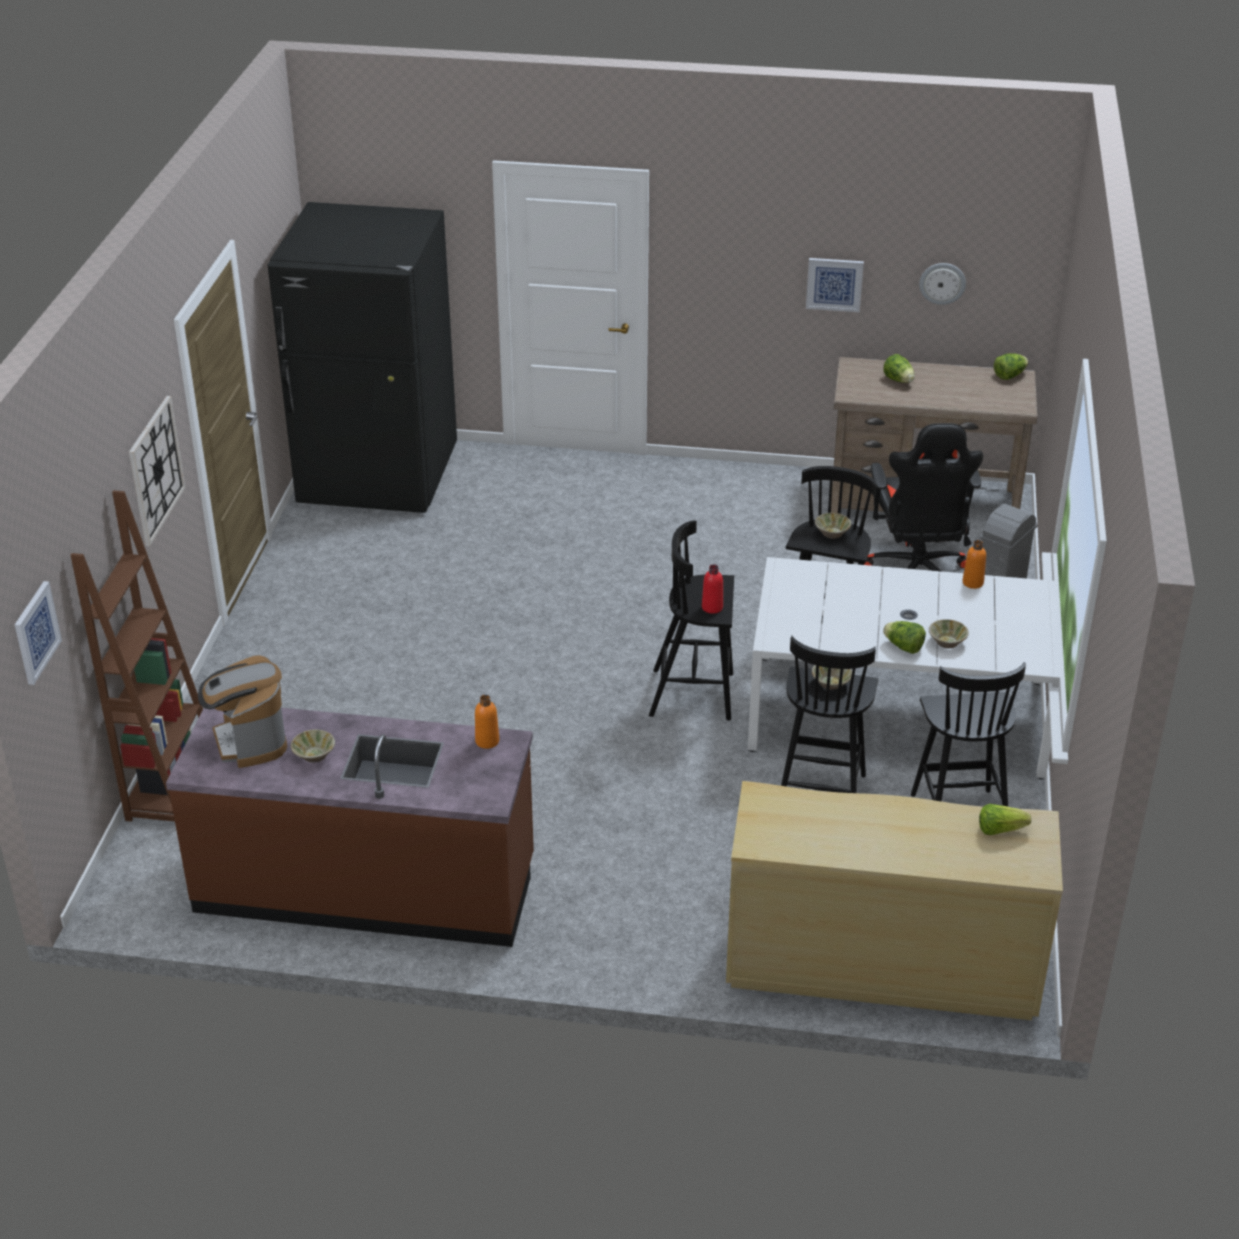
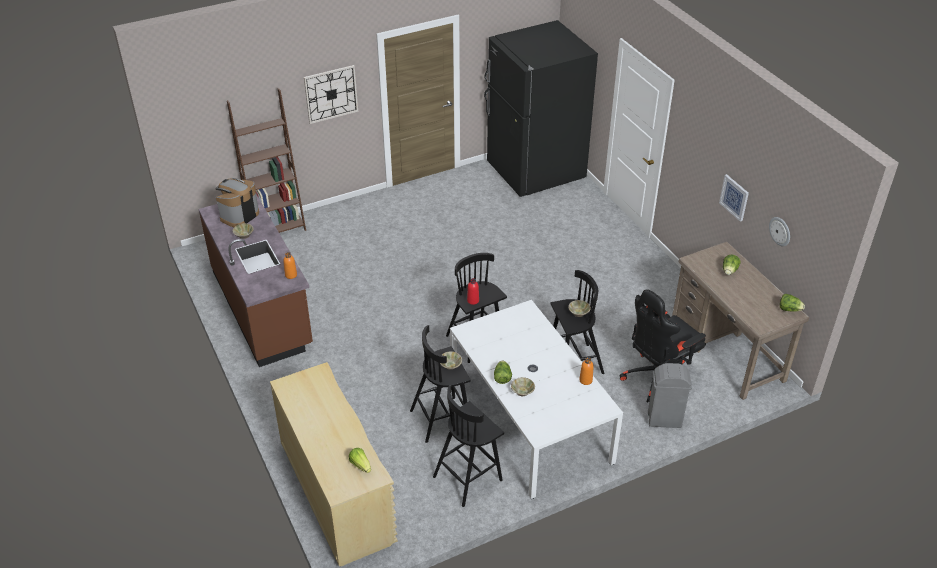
camera: 55 degrees right, 5 degrees up
(36, 632) = (187, 121): picture -> none

